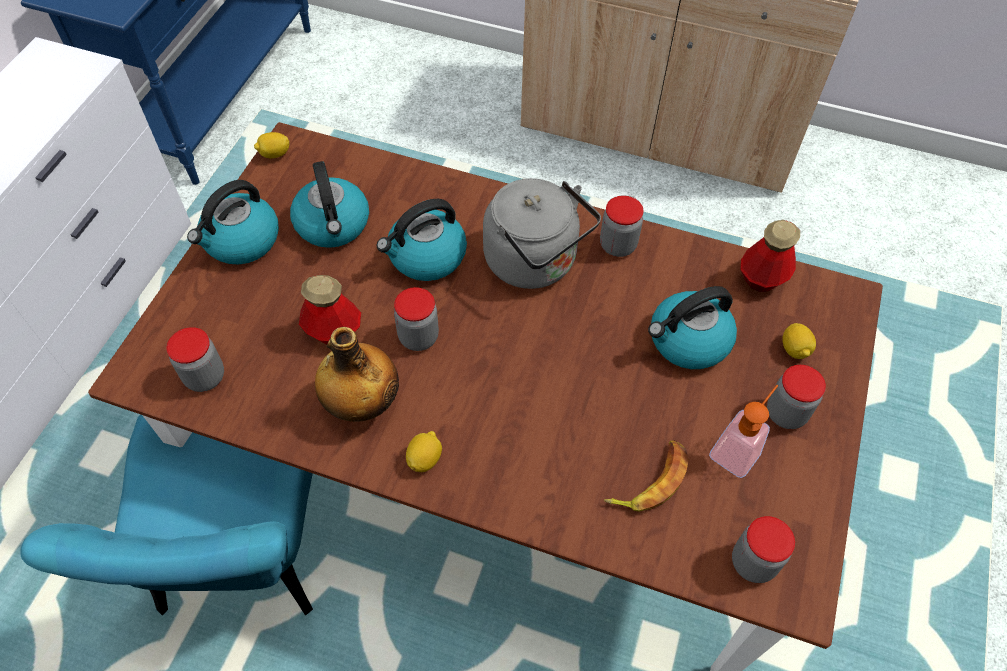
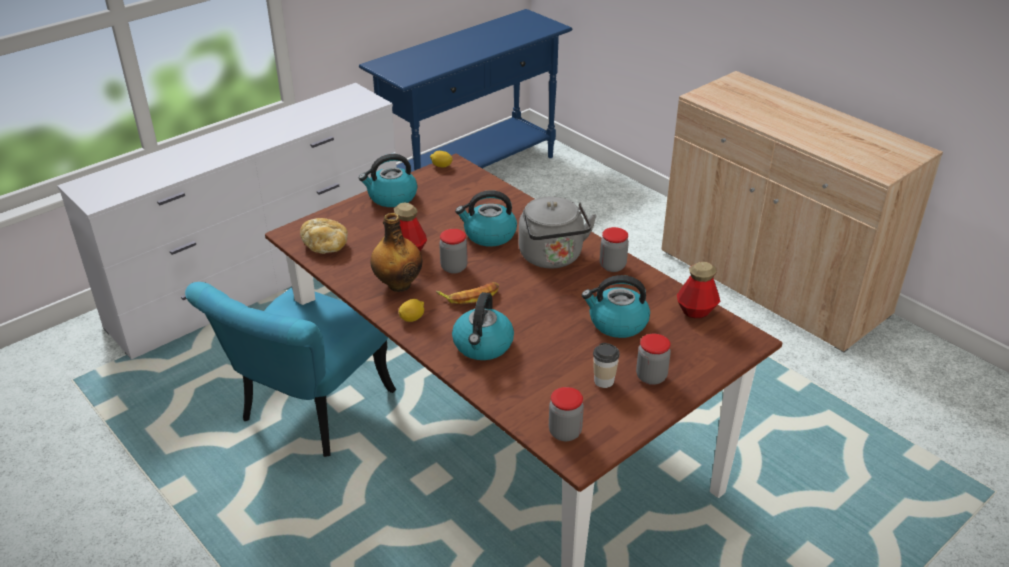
camera: 30 degrees right, 20 degrees down
(205, 377) = (326, 246): jar -> bread
(333, 225) = (448, 205): kettle -> kettle (483, 345)
(650, 481) = (534, 374): banana -> banana (470, 296)
(738, 449) = (604, 381): soap dispenser -> cup
(794, 349) = (686, 350): lemon -> none

